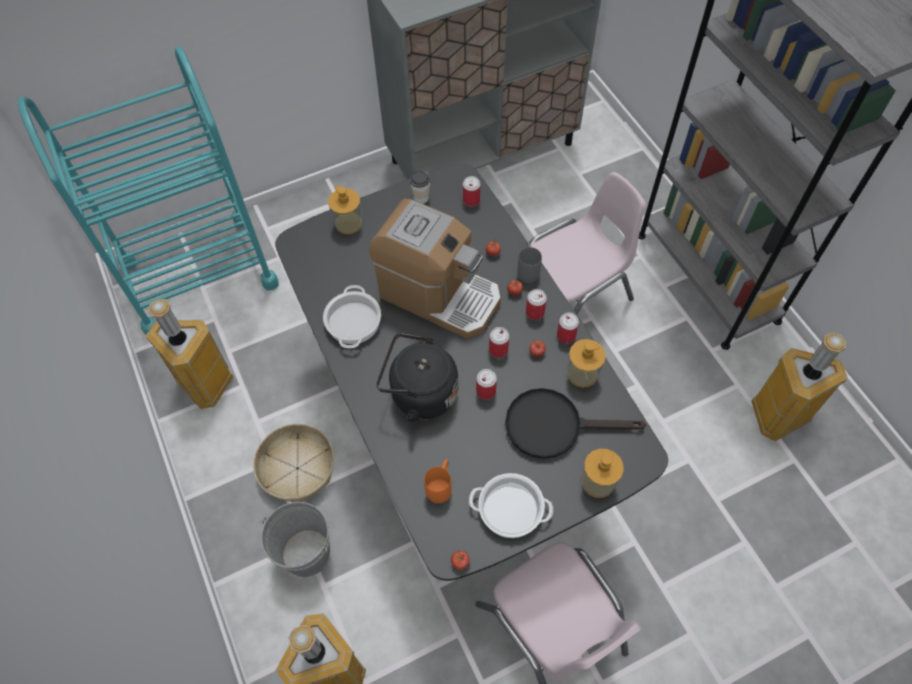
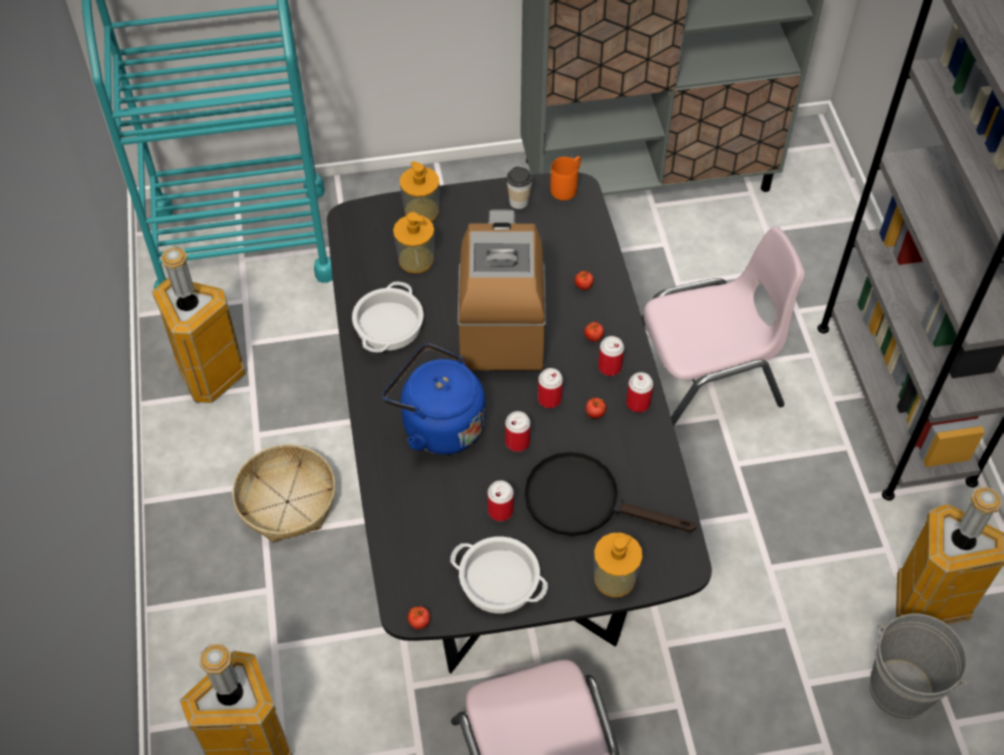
camera: 15 degrees right, 5 degrees down
(306, 553) = (266, 603): grey bucket -> grey bucket (900, 688)
(419, 393) = (438, 424): black kettle -> blue kettle
(439, 294) = (501, 319): coffee machine -> coffee machine turned 135 degrees counterclockwise
(440, 485) = (426, 532): orange mug -> orange mug (567, 187)
(471, 200) = (579, 218): can -> can (500, 511)
(528, 269) = (619, 315): grey mug -> none
(582, 373) = (642, 451): soap dispenser -> soap dispenser (416, 259)

